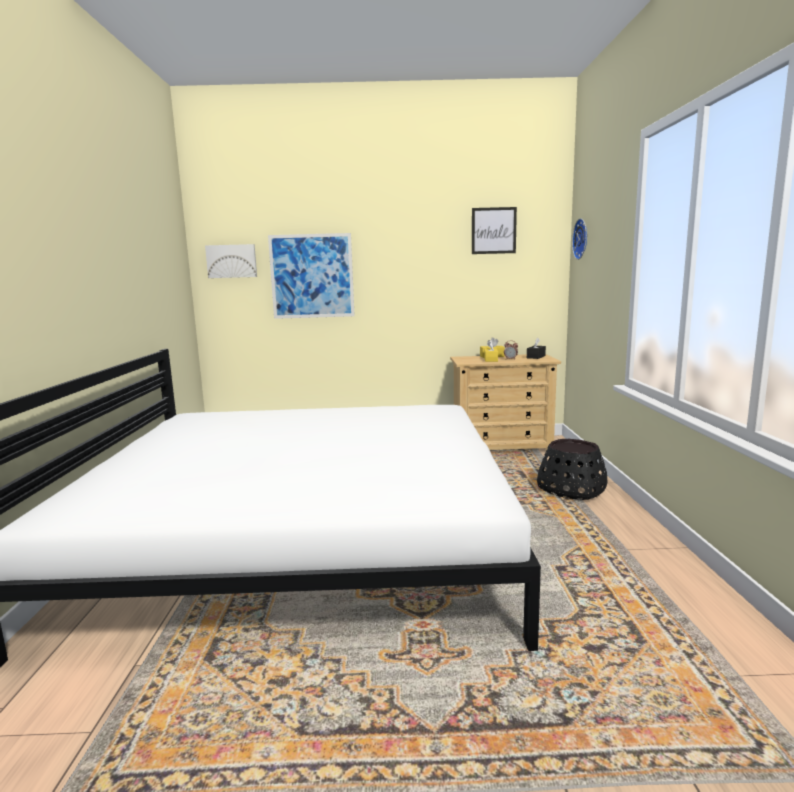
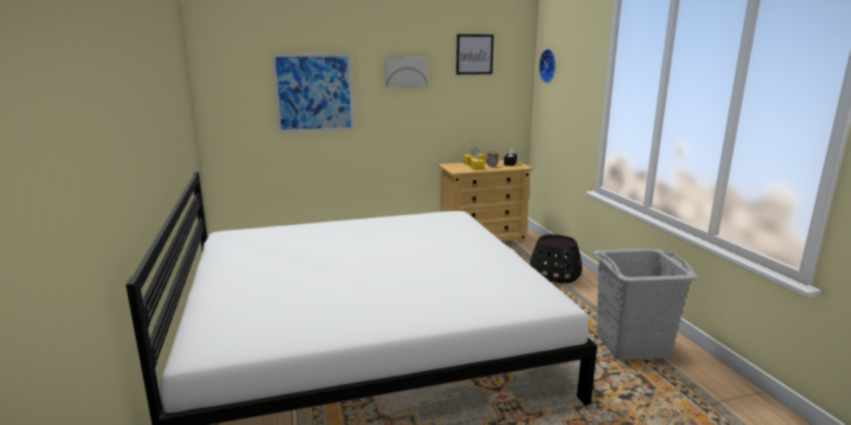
camera: 15 degrees left, 5 degrees up
(232, 261) = (235, 78): picture -> picture (405, 72)
(637, 583) = (632, 346): none -> grey laundry basket

